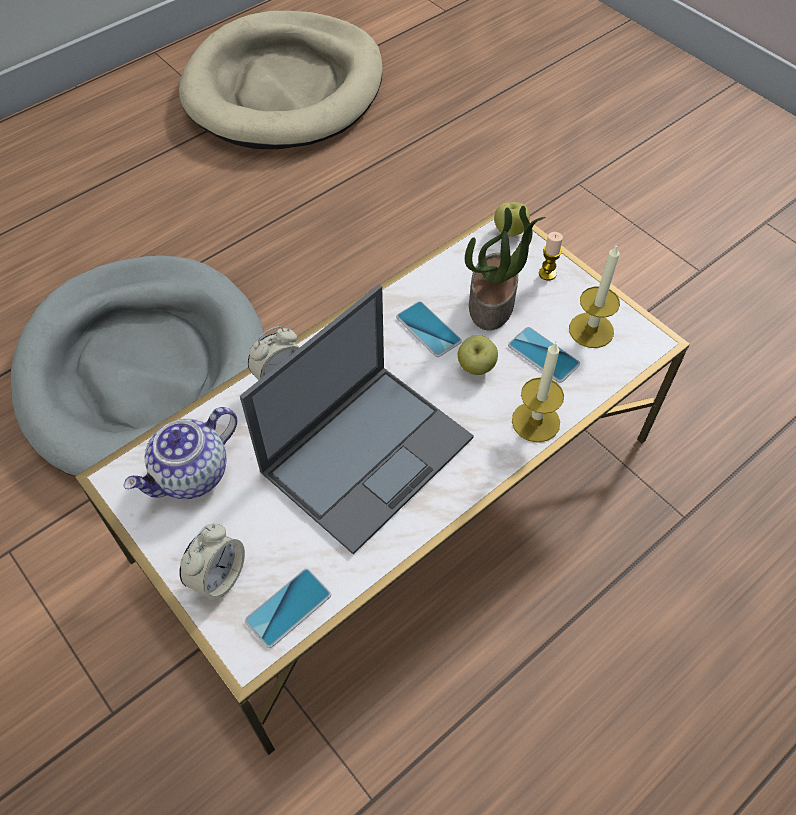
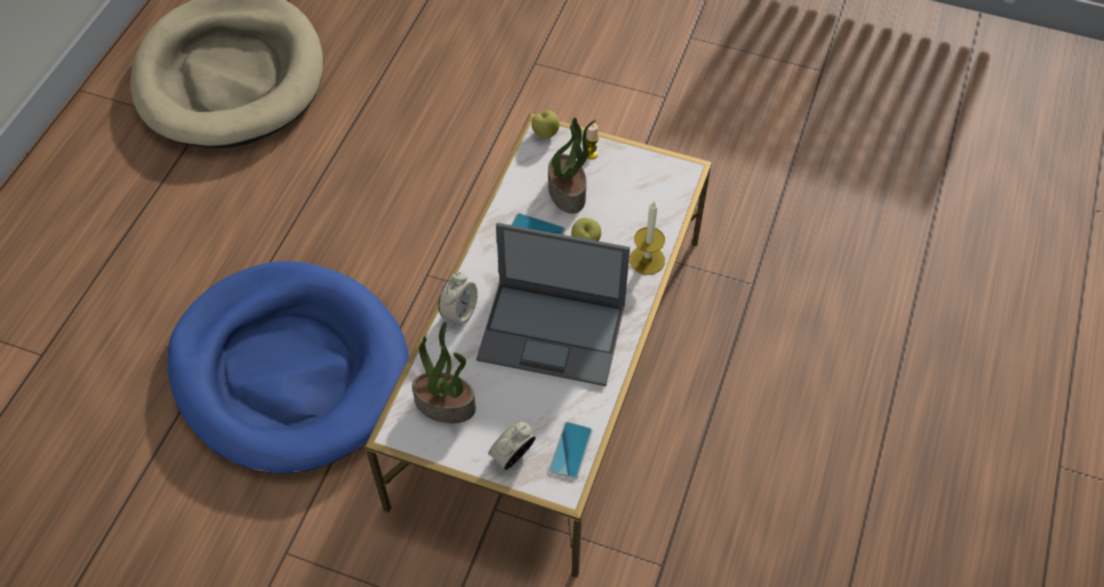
camera: 30 degrees left, 0 degrees up
(145, 371) = (290, 369): grey dog bed -> blue dog bed
(192, 475) = (446, 404): teapot -> potted plant
(218, 576) = (512, 456): alarm clock -> alarm clock turned 135 degrees counterclockwise
(368, 453) = (554, 332): laptop -> laptop turned 90 degrees clockwise
(543, 355) = (624, 213): phone -> none
(591, 330) = (644, 181): candle -> none

